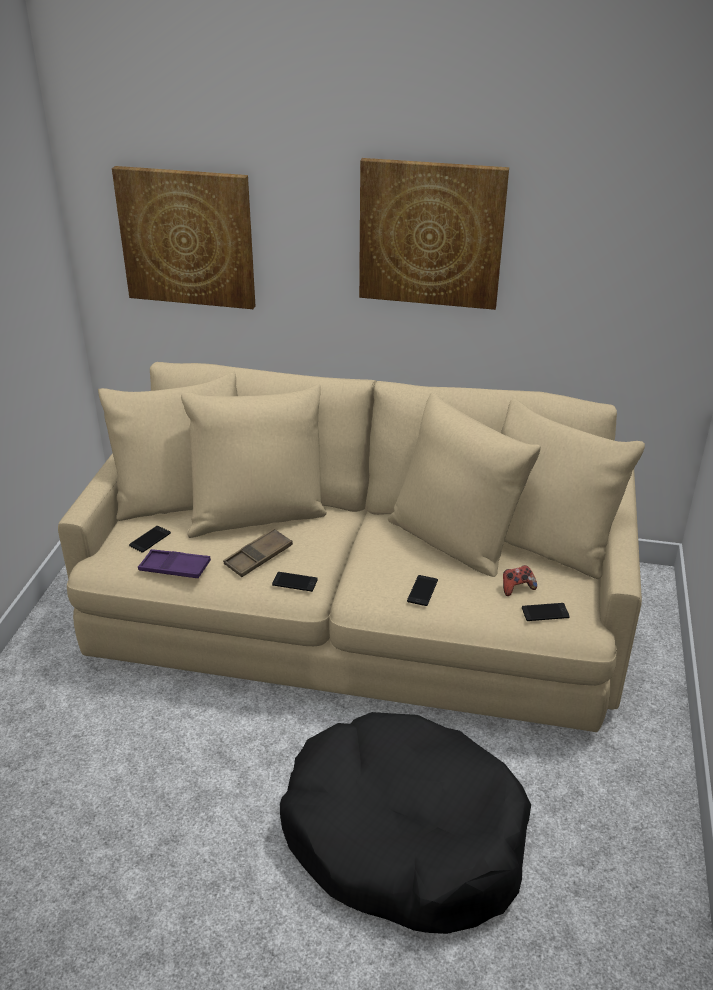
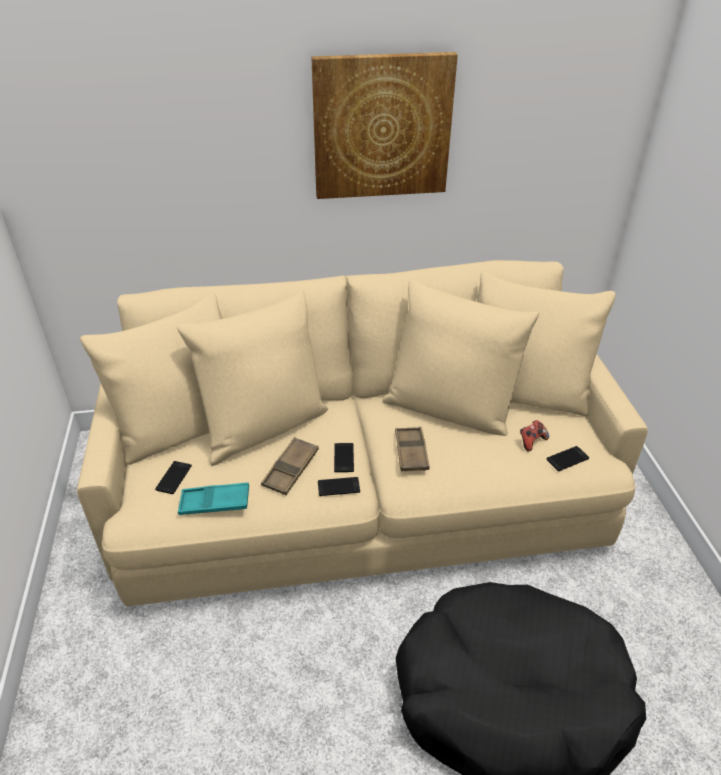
camera: 20 degrees left, 5 degrees up
(175, 568) = (215, 503): purple tray -> turquoise tray
(187, 237) = (130, 162): picture -> none
(384, 569) = (411, 452): none -> brown tray
(422, 591) = (456, 465): phone -> phone (344, 458)

